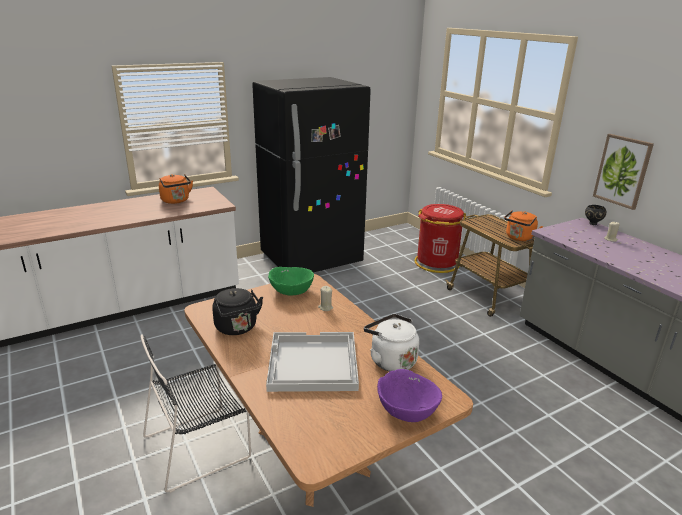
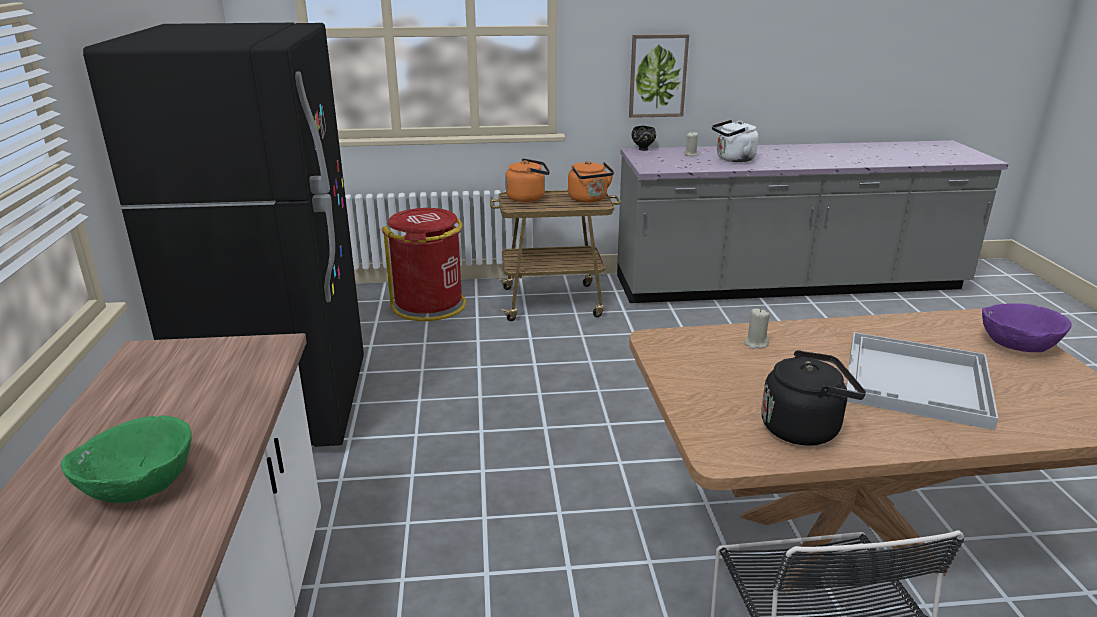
camera: 65 degrees left, 0 degrees up
(176, 201) = (163, 399): orange kettle -> orange kettle (528, 198)
(291, 290) = (685, 360): green bowl -> green bowl (138, 484)
(390, 360) = (909, 330): white kettle -> white kettle (733, 159)

